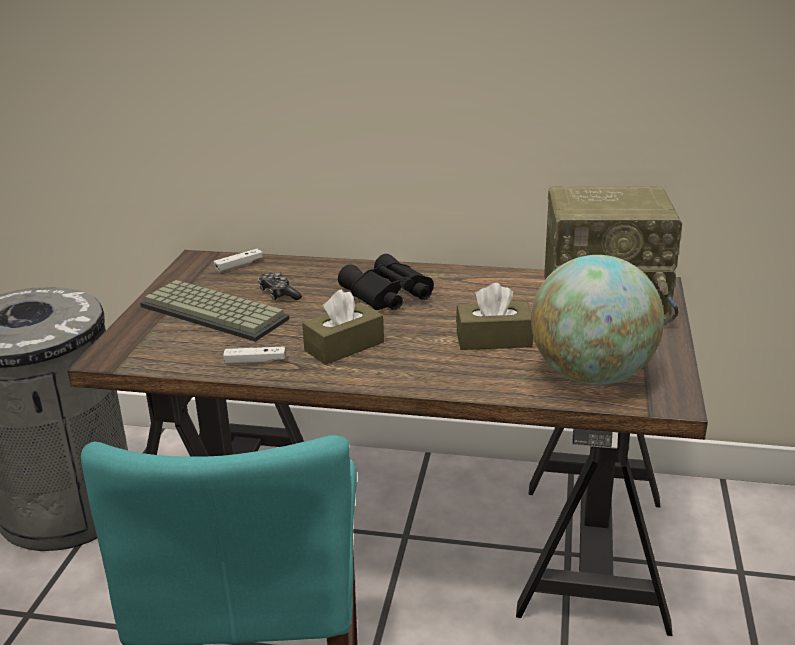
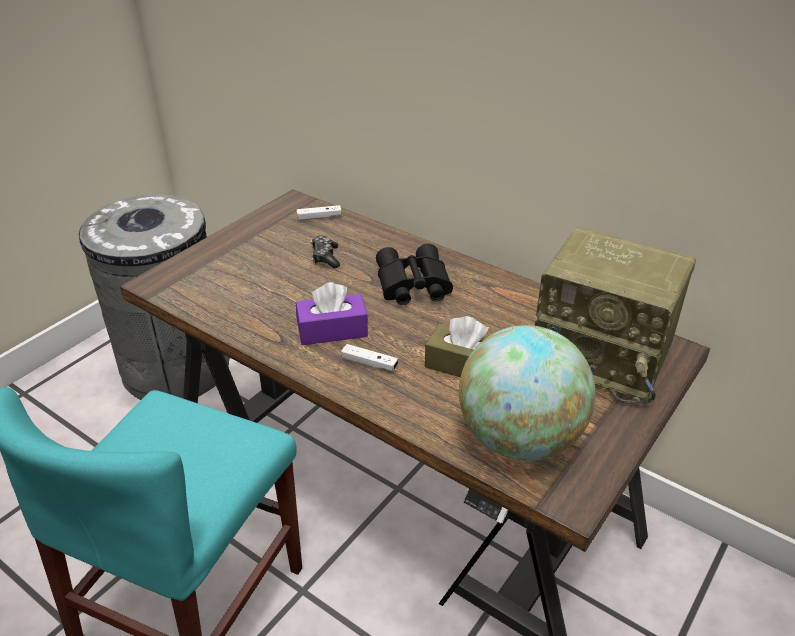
camera: 25 degrees right, 10 degrees up
(217, 312) = (265, 262): keyboard -> none
(255, 361) = (252, 323): white game controller -> white game controller (369, 363)
(344, 346) = (332, 330): brown tissue box -> purple tissue box

